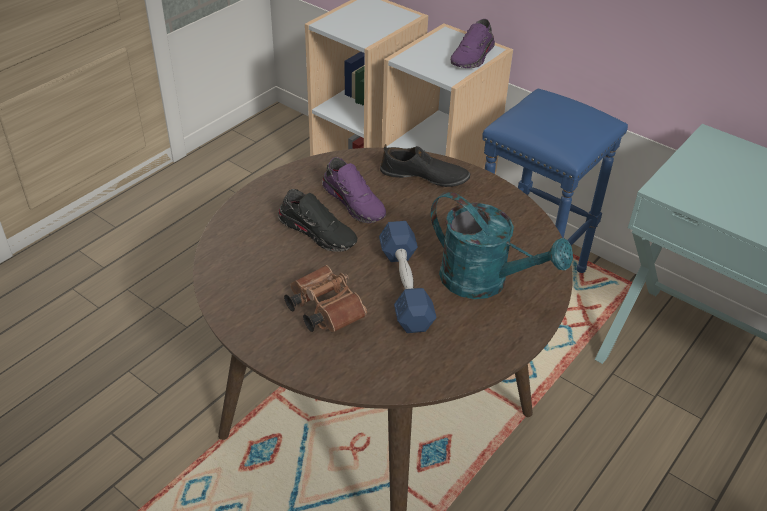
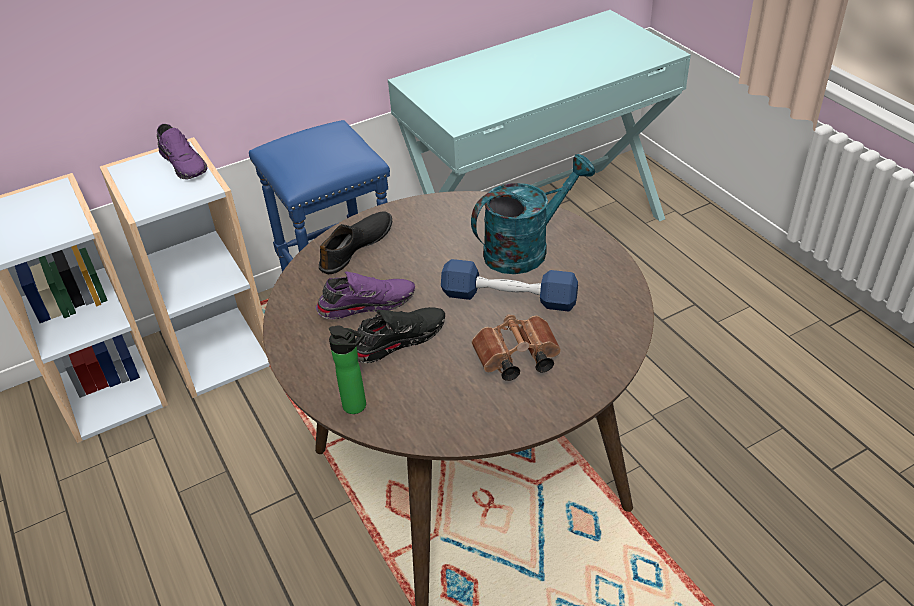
camera: 65 degrees left, 0 degrees up
(233, 231) = (358, 406): none -> bottle

